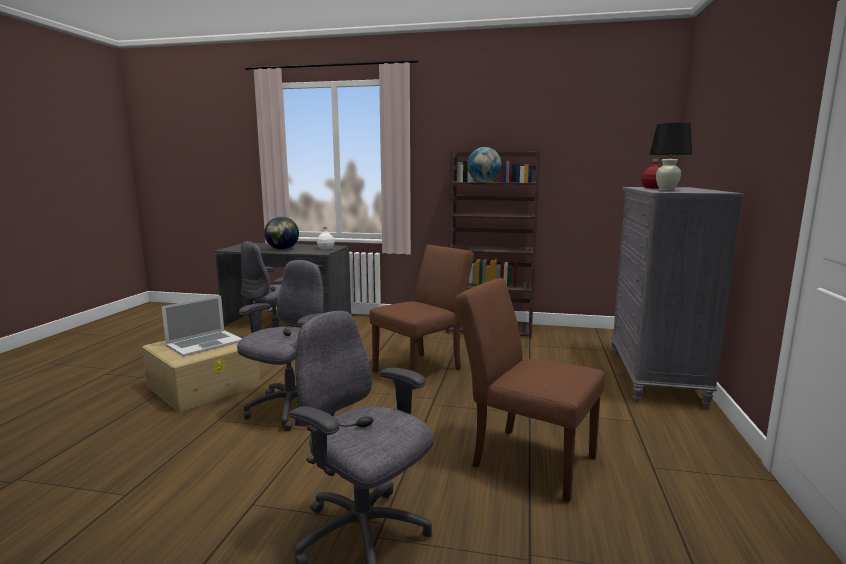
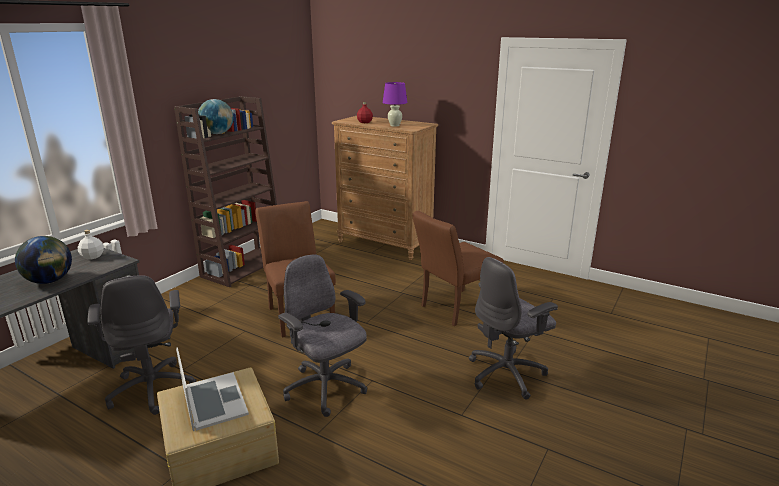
camera: 70 degrees left, 10 degrees up
(655, 376) = (385, 244): grey dresser -> brown dresser
(667, 190) = (395, 125): black table lamp -> purple table lamp

